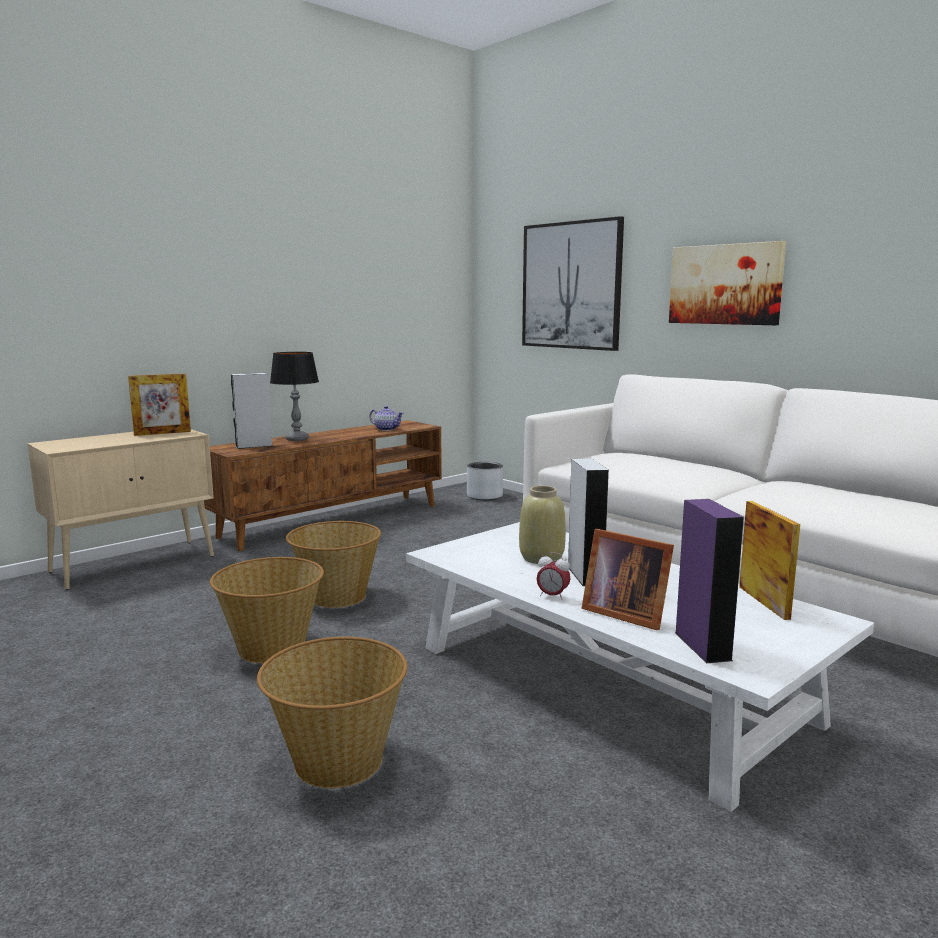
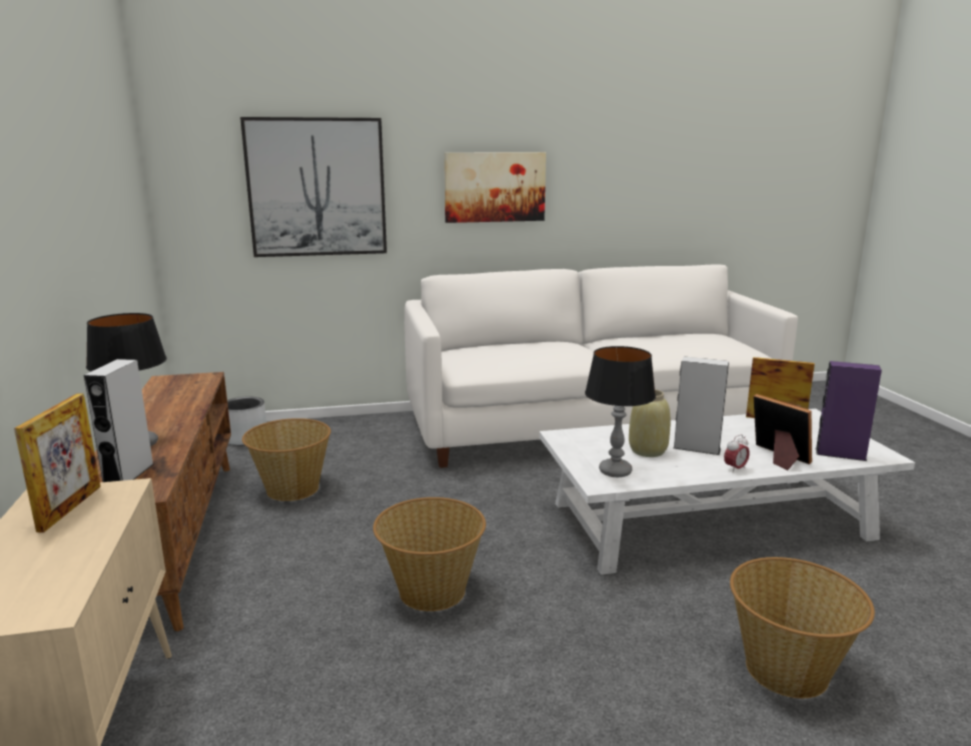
camera: 60 degrees left, 5 degrees up
(272, 647) = (532, 662): basket -> basket (292, 489)
(386, 429) = (185, 394): teapot -> none
(470, 554) = (615, 471): none -> table lamp
(624, 613) = (778, 457): picture frame -> picture frame turned 105 degrees counterclockwise

